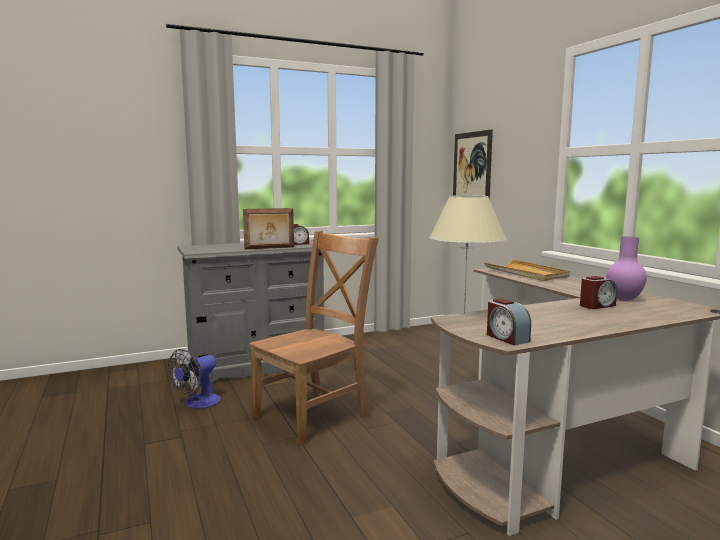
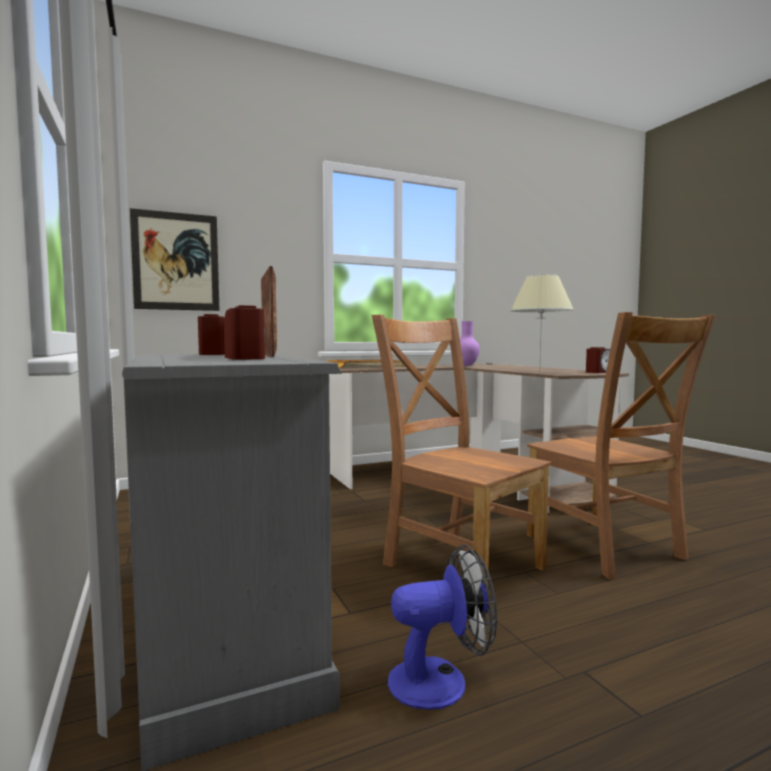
camera: 90 degrees left, 5 degrees down
(197, 403) = (441, 680): fan -> fan turned 45 degrees counterclockwise
(335, 483) = (607, 549): none -> brown chair
(597, 306) = (489, 367): alarm clock -> alarm clock (245, 358)

